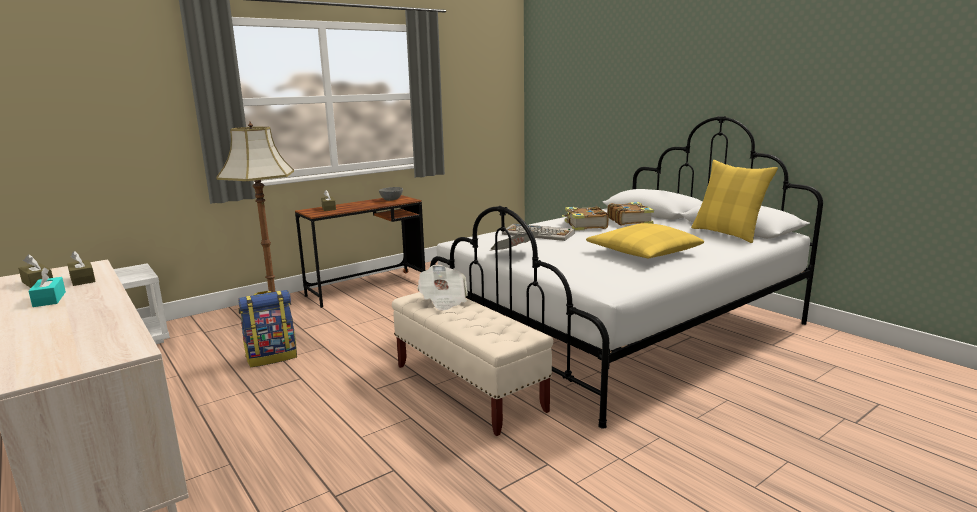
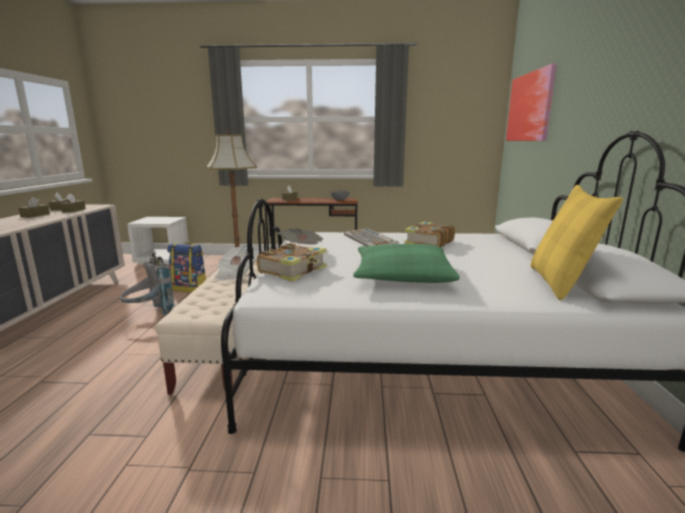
camera: 40 degrees right, 0 degrees up
(49, 299) = (35, 215): turquoise tissue box -> brown tissue box
(293, 397) = (150, 314): none -> grey backpack
(568, 84) = (530, 107): none -> picture
(630, 221) = (485, 247): book -> book (294, 270)
(643, 253) = (402, 275): yellow pillow -> green pillow

